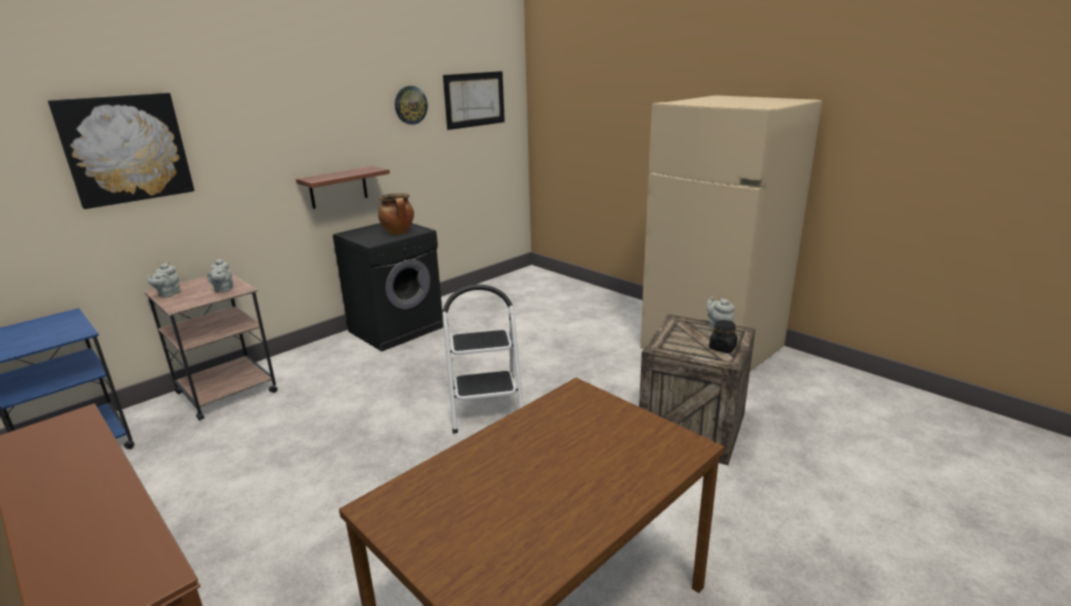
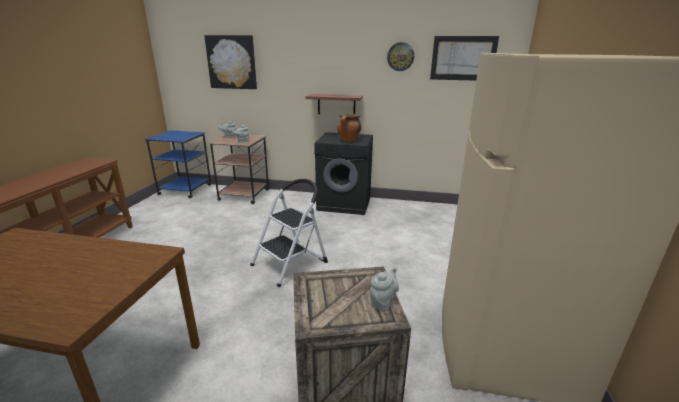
camera: 55 degrees right, 0 degrees up
(722, 348) = (338, 315): black jar -> none

